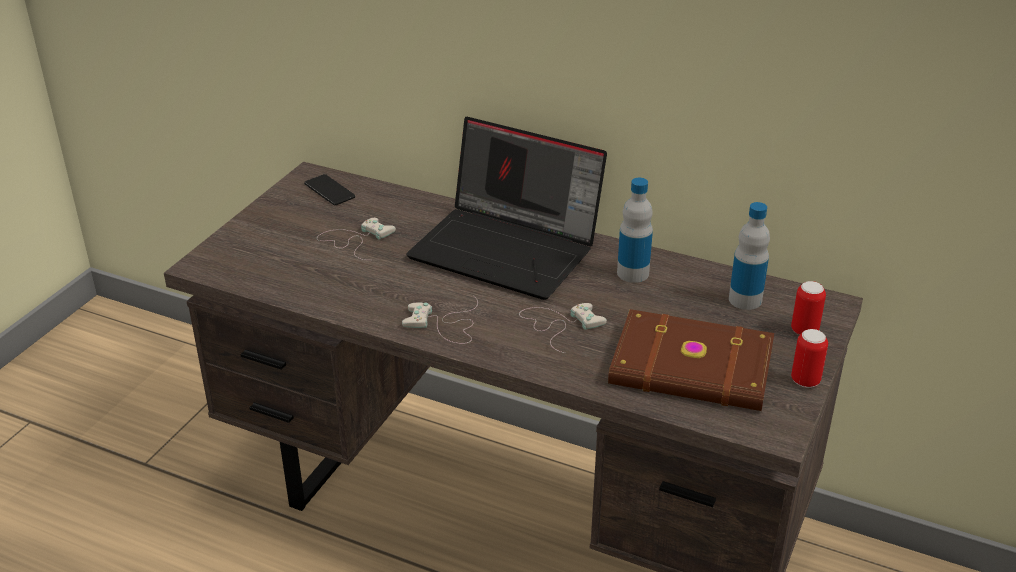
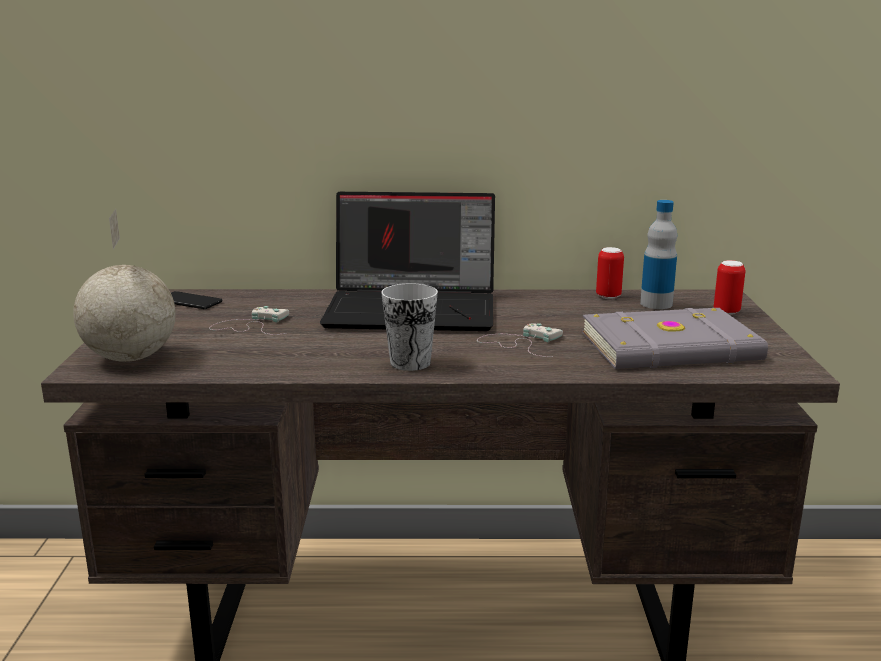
camera: 25 degrees left, 15 degrees down
(239, 259) = (130, 358): none -> globe
(445, 325) = (410, 363): white game controller -> cup
(633, 273) = (544, 305): bottle -> none
(692, 369) = (672, 348): brown book -> grey book
(805, 381) = (769, 337): can -> can (608, 296)

